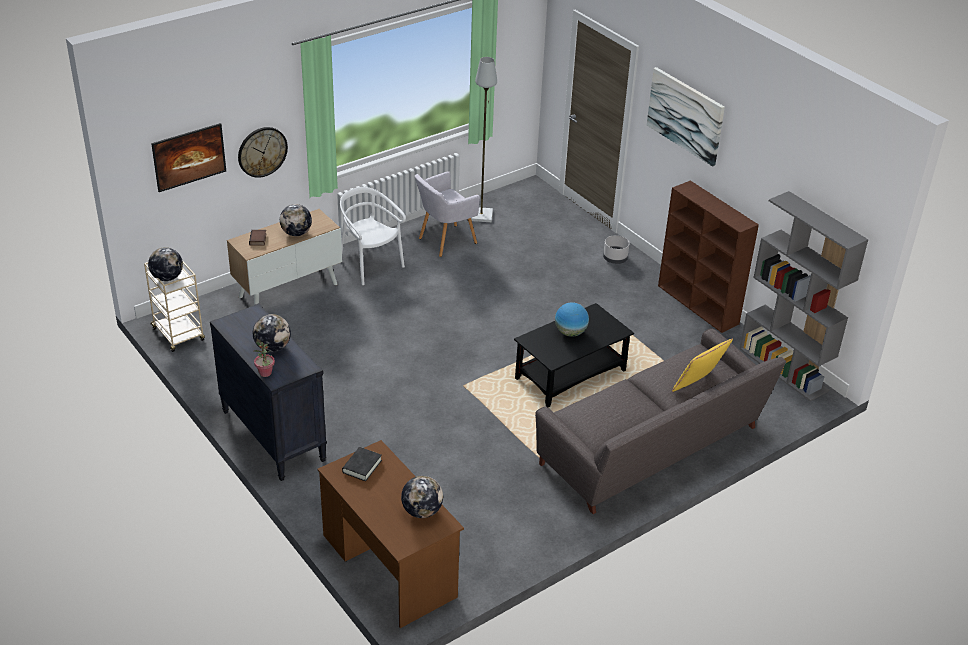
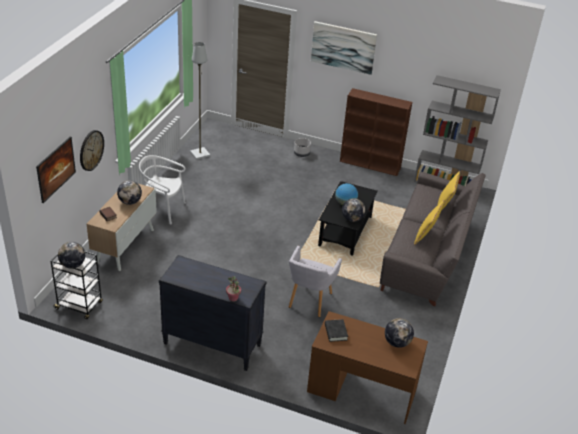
camera: 35 degrees left, 0 degrees up
(179, 335) = (79, 306): beige cart -> black cart
(272, 347) = (219, 280): globe -> globe (352, 219)
(445, 241) = (194, 177): grey armchair -> grey armchair (309, 301)
(625, 412) = (425, 237): none -> yellow pillow

